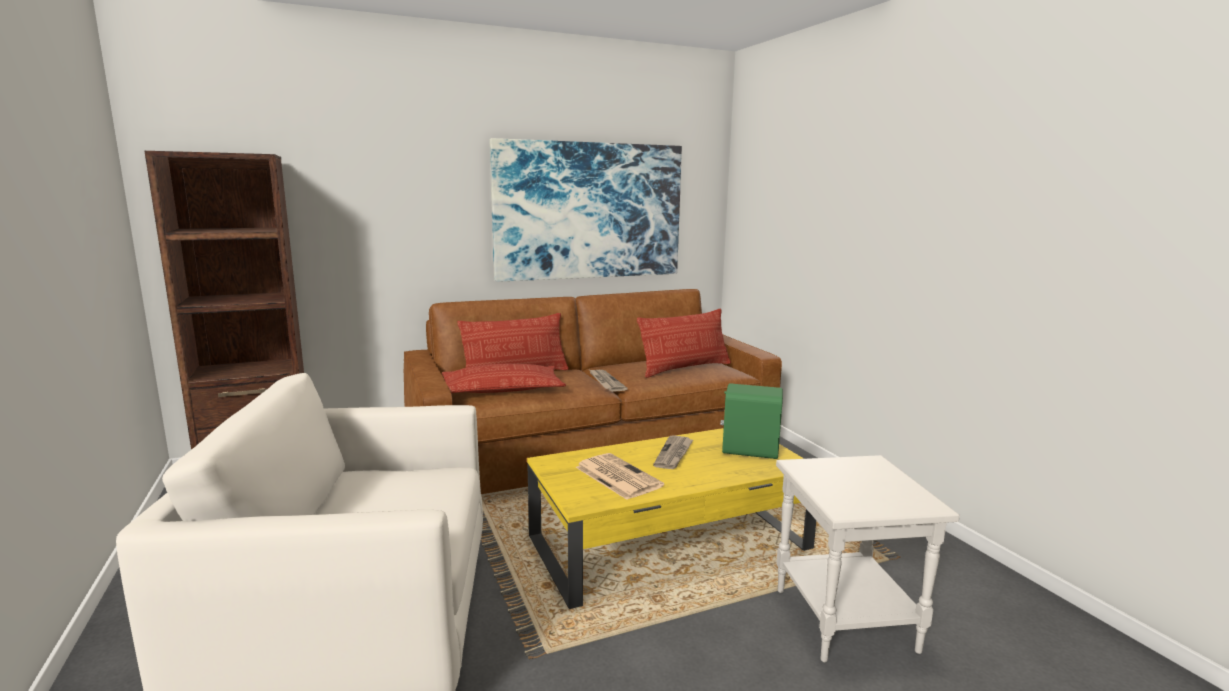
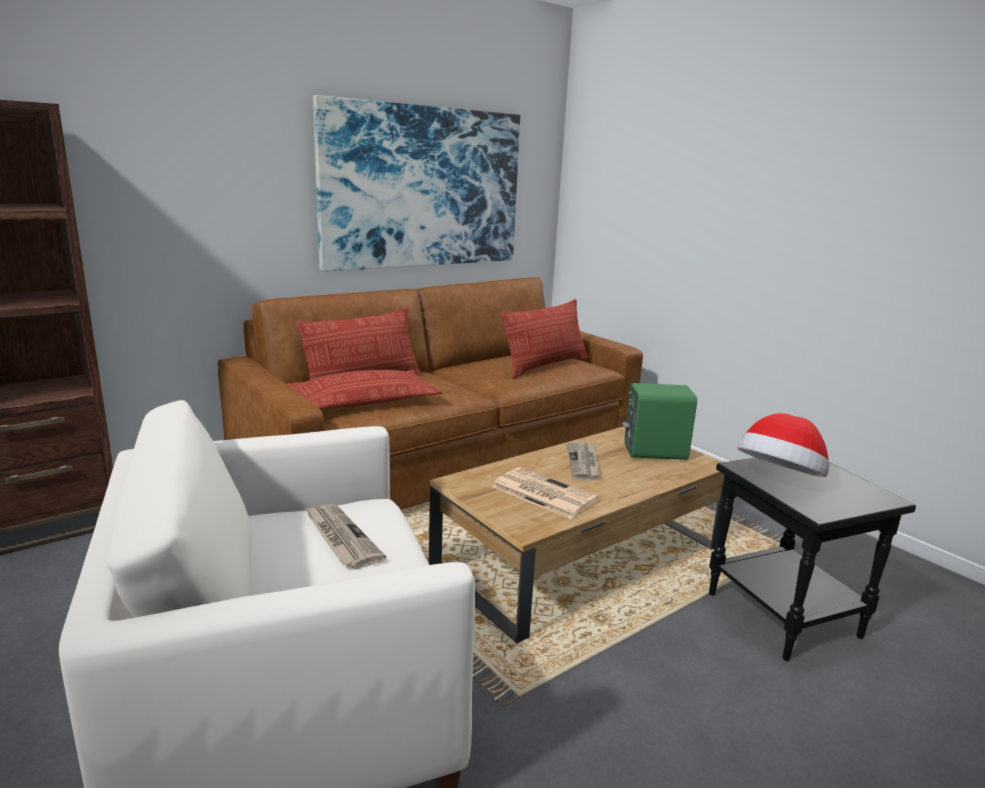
camera: 15 degrees left, 5 degrees up
(605, 382) = (472, 385): newspaper -> newspaper (340, 538)
(670, 542) = (581, 556): yellow coffee table -> brown coffee table
(828, 478) = (779, 479): none -> hat
(847, 620) = (785, 615): white side table -> black side table

